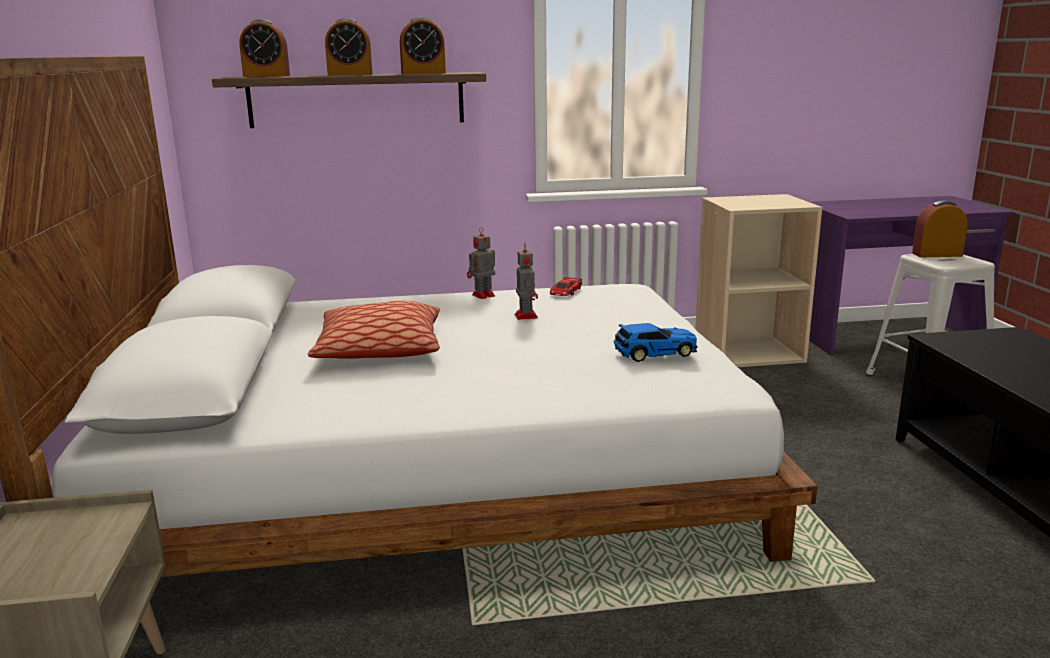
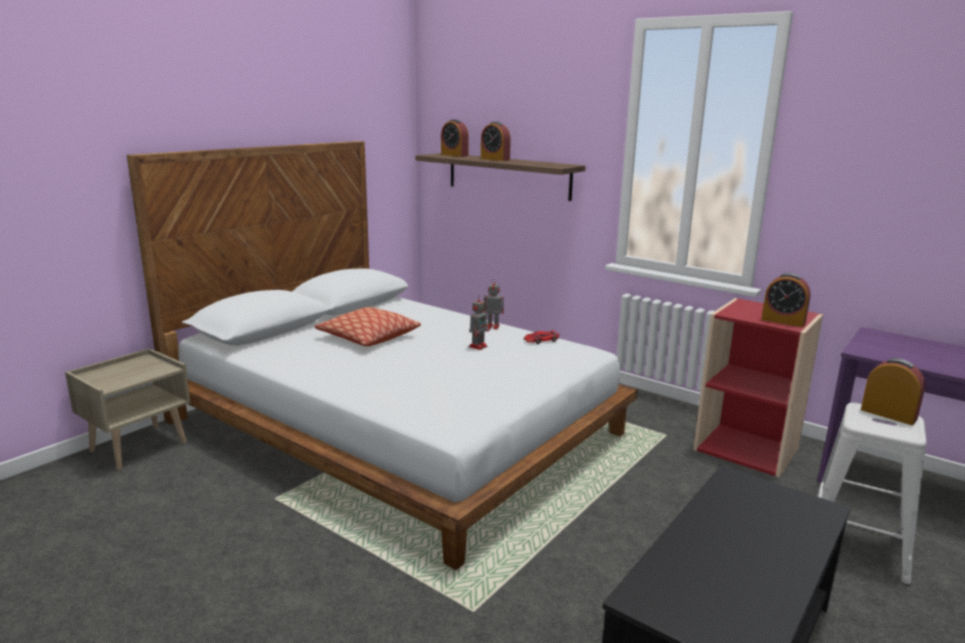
camera: 45 degrees right, 0 degrees up
(423, 73) = (531, 163): alarm clock -> alarm clock (783, 321)
(653, 352) = (465, 392): toy car -> none
(749, 352) = (747, 449): beige bookcase -> red bookcase

